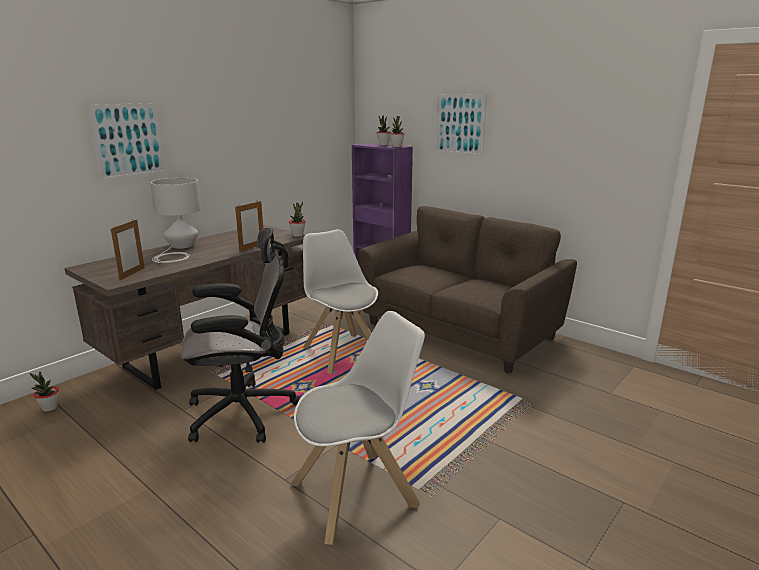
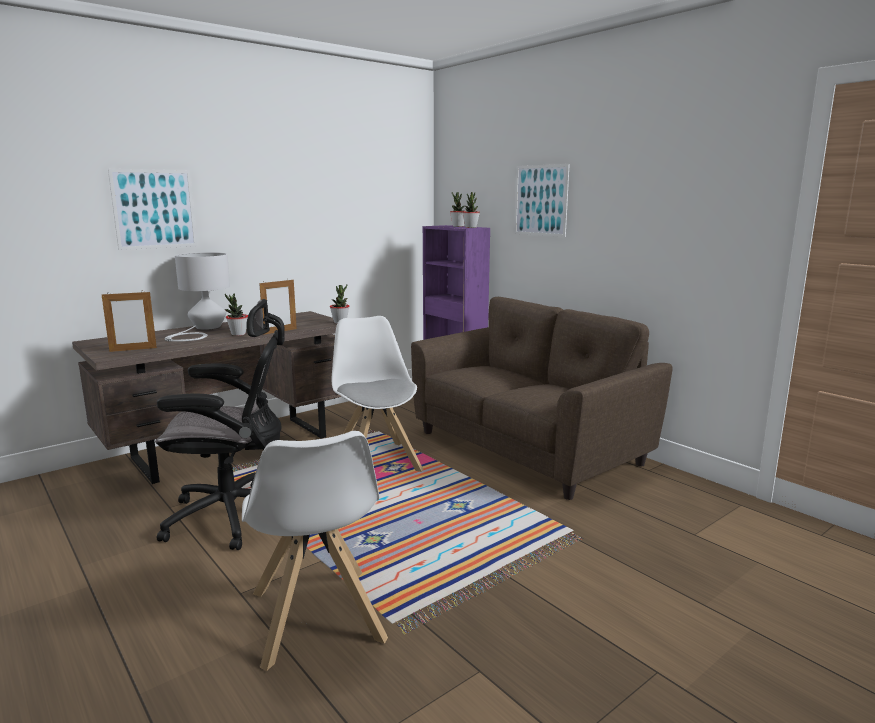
camera: 10 degrees right, 5 degrees down
(49, 408) = (36, 492): potted plant -> potted plant (238, 334)
(132, 274) = (133, 349): picture frame -> picture frame turned 45 degrees clockwise
(357, 493) = (317, 619): chair -> chair turned 90 degrees clockwise

